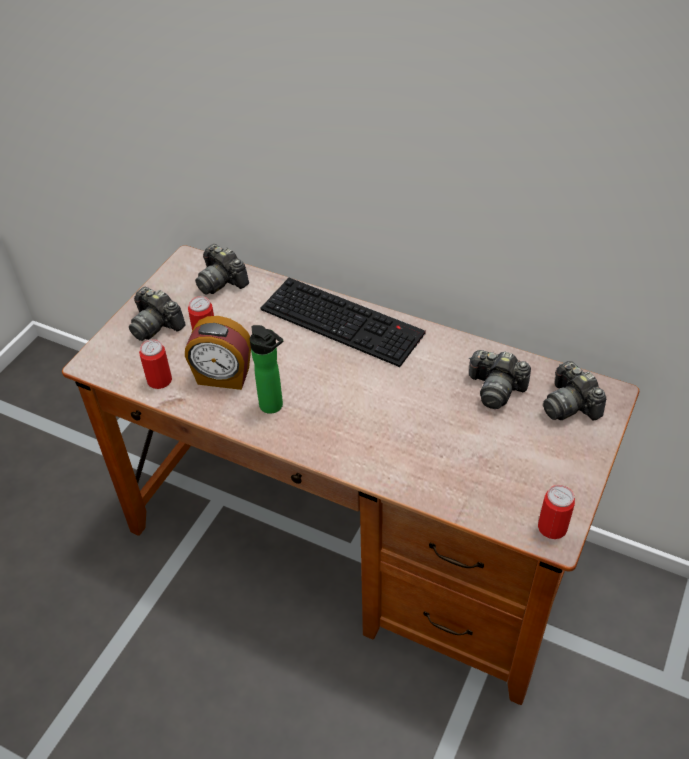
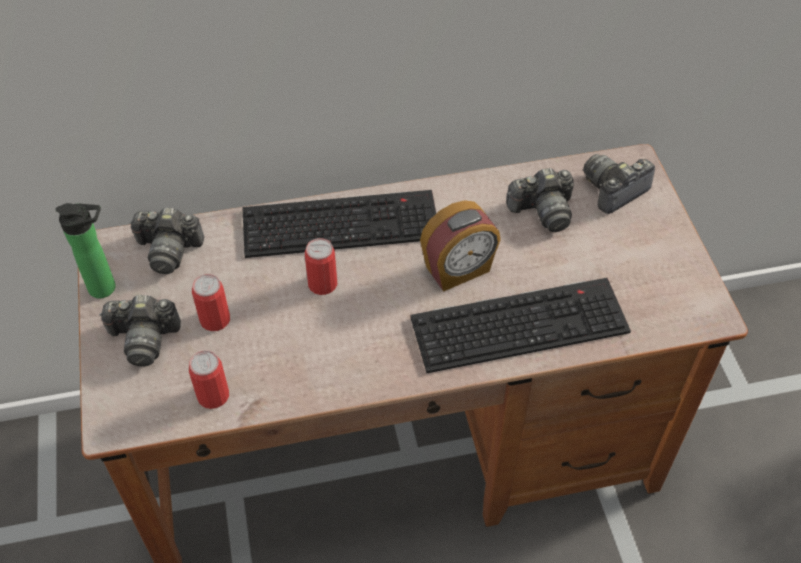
camera: 40 degrees left, 5 degrees up
(223, 377) = (278, 351): alarm clock -> alarm clock (458, 270)
(274, 407) = (362, 350): bottle -> bottle (106, 288)
(398, 453) = (521, 322): none -> keyboard
(552, 527) = (702, 308): can -> can (322, 284)
(570, 405) = (614, 190): camera -> camera turned 120 degrees clockwise

